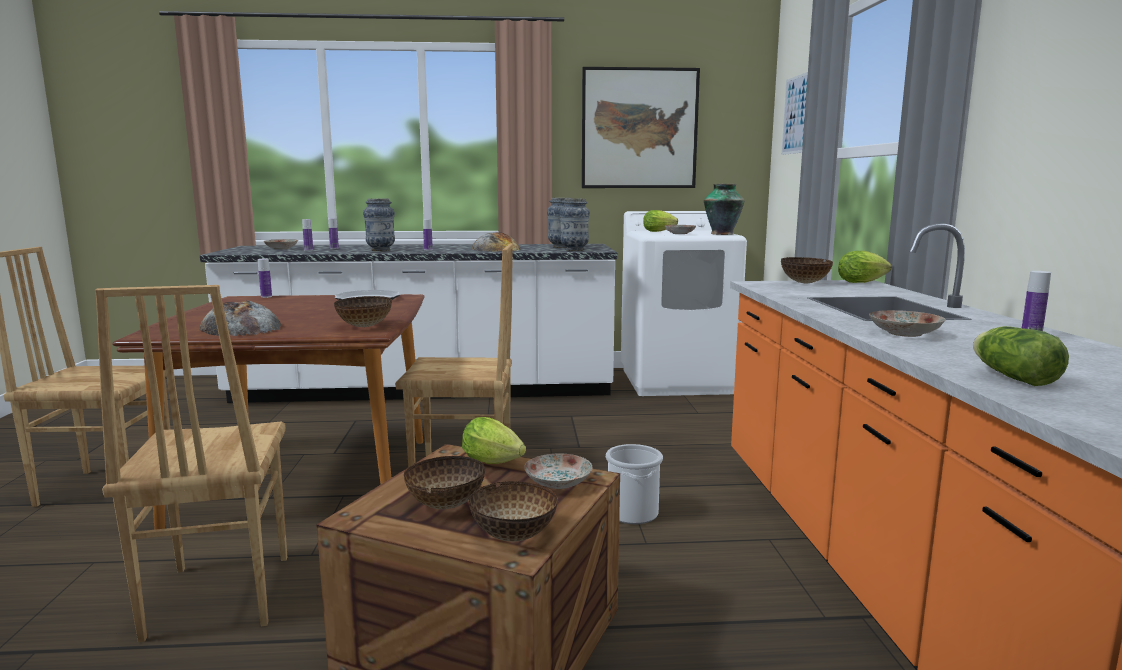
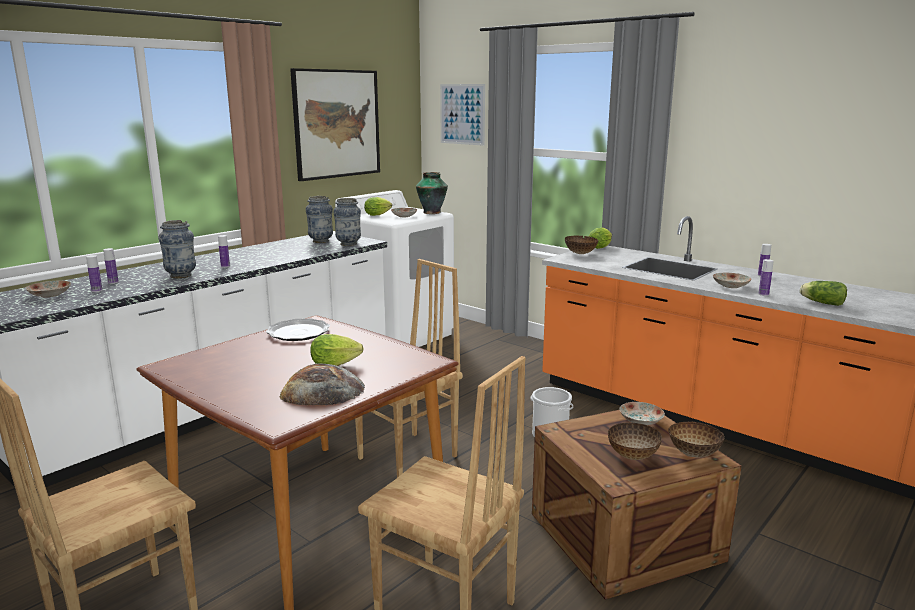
camera: 45 degrees left, 5 degrees up
(266, 296) = (189, 355): bottle -> bottle (763, 294)
(363, 326) = (408, 358): bowl -> none
(495, 249) = (279, 253): bread -> none
(496, 463) = (589, 424): lettuce -> lettuce (338, 364)

